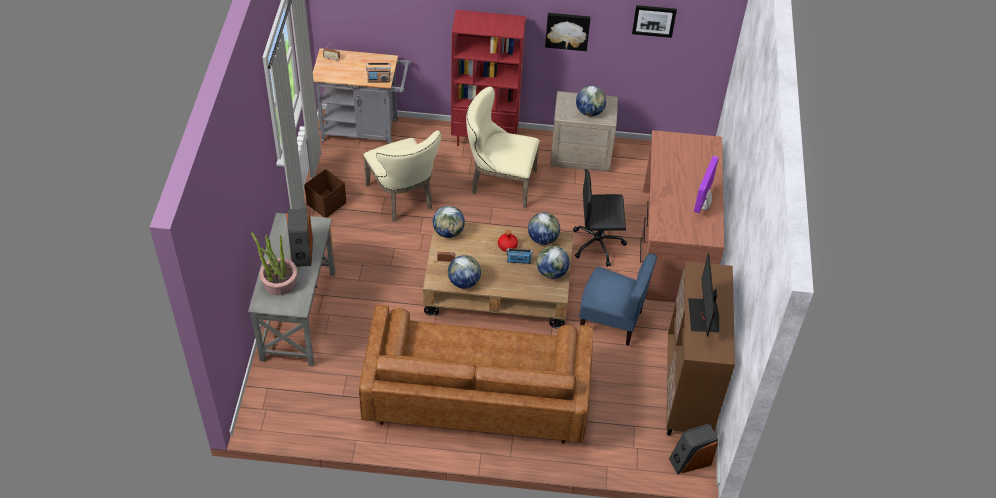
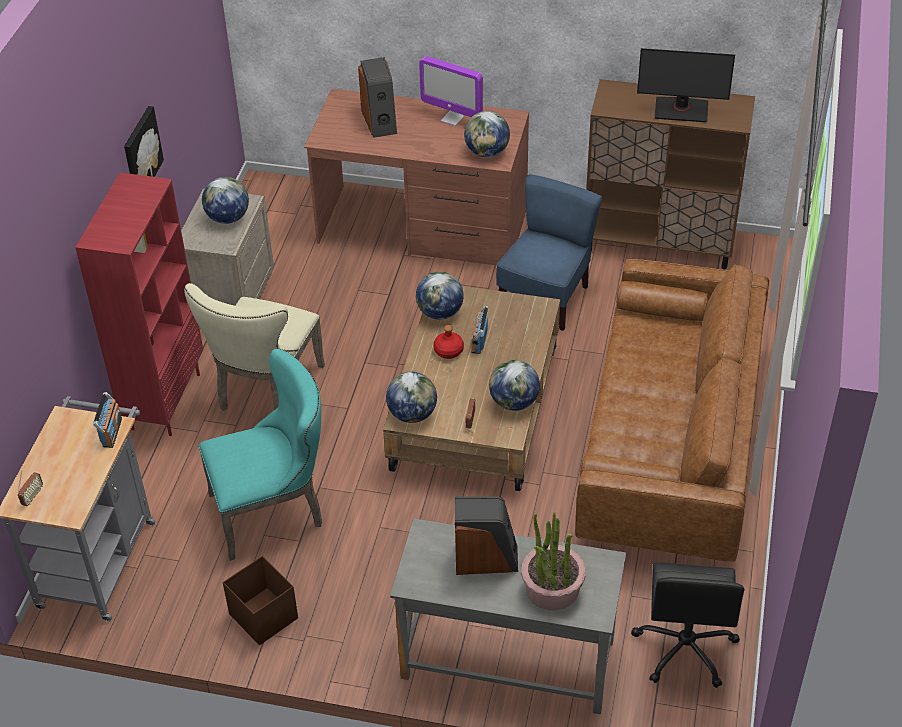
camera: 80 degrees left, 5 degrees down
(403, 198) = (274, 510): beige chair -> turquoise chair
(551, 272) = (504, 309): globe -> globe (487, 152)
(598, 244) = (407, 296): black office chair -> black office chair (685, 648)
(654, 20) = (180, 48): picture -> none
(690, 461) = (762, 254): speaker -> speaker (380, 121)

